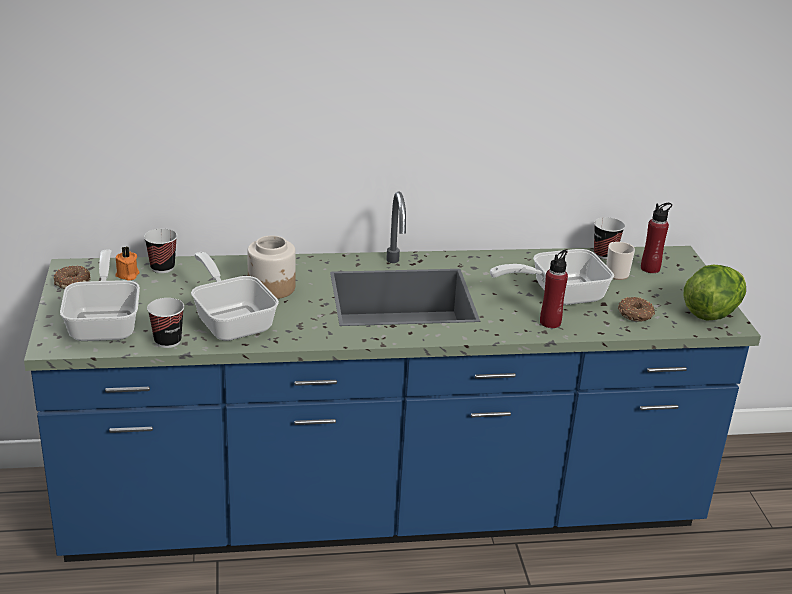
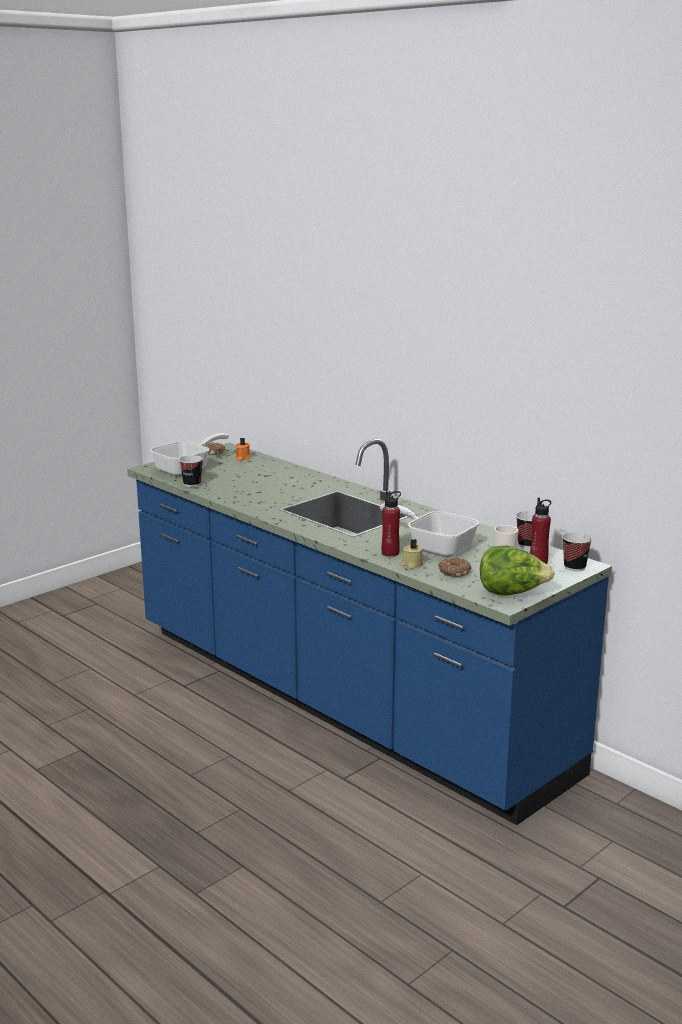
camera: 55 degrees right, 10 degrees down
(162, 267) = (264, 461): cup -> cup (574, 567)
(231, 320) = (237, 488): frying pan -> none
(272, 288) = (290, 485): jar -> none
(593, 325) = (411, 564): none -> beige candle

